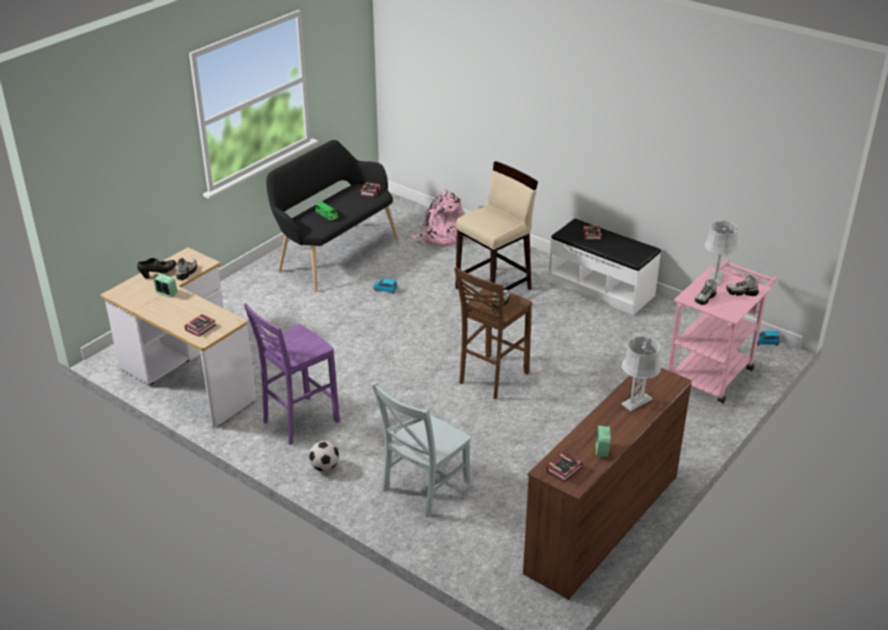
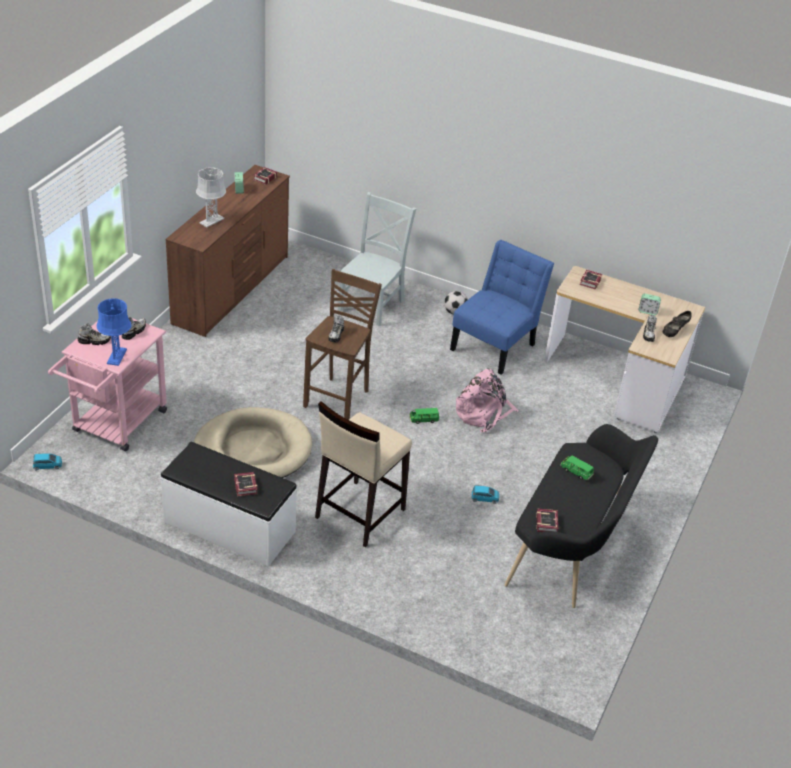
camera: 165 degrees right, 5 degrees up
(298, 422) = (495, 345): purple stool -> blue chair
(412, 352) = (424, 420): none -> green toy car
(441, 236) = (450, 599): pink backpack -> pink backpack (483, 413)
(580, 340) = (253, 450): none -> beige dog bed
(716, 278) = (117, 356): grey table lamp -> blue table lamp

